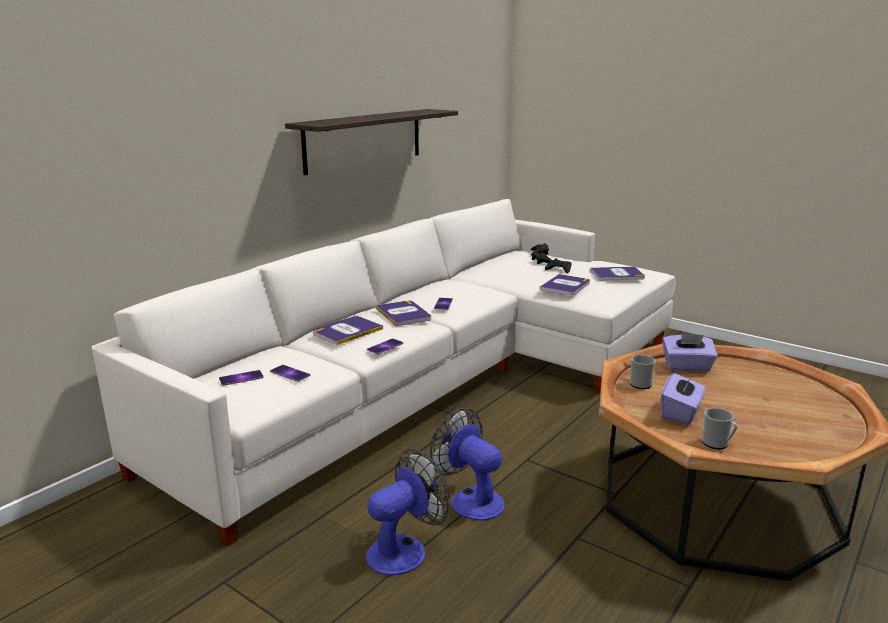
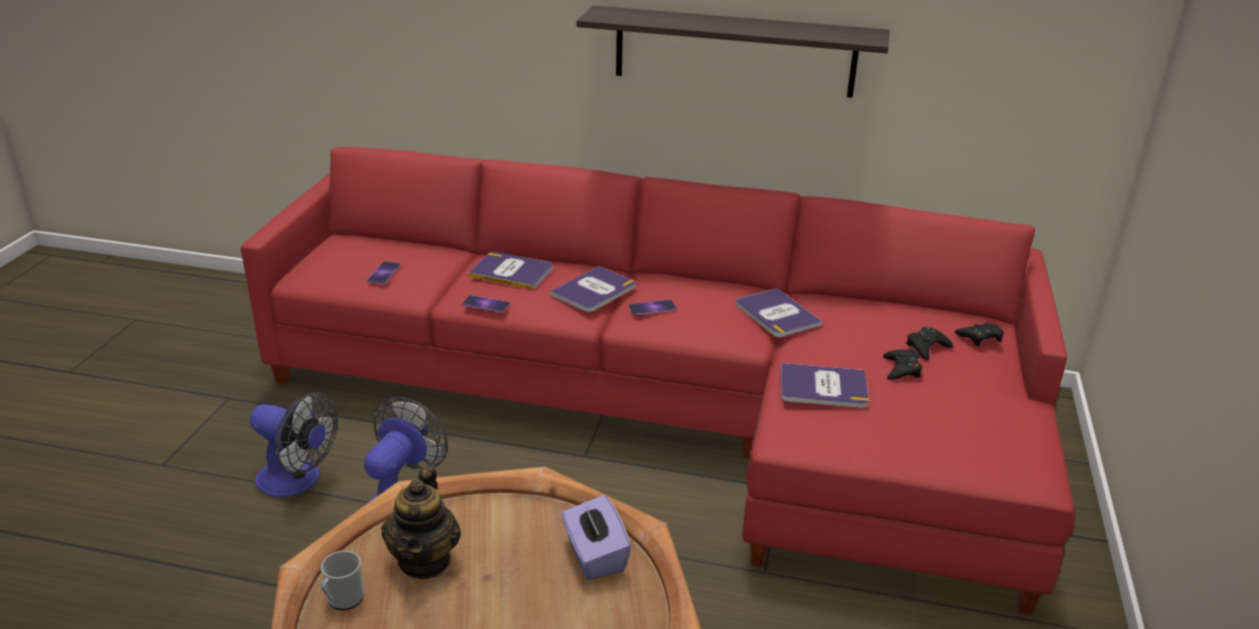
camera: 65 degrees right, 10 degrees up
(241, 378) = (362, 254): phone -> none
(440, 379) = (679, 409): white sofa -> red sofa
(617, 274) = (940, 430): book -> book (776, 314)
(640, 383) = (507, 514): mug -> none
(681, 413) = (425, 561): purple tissue box -> teapot

